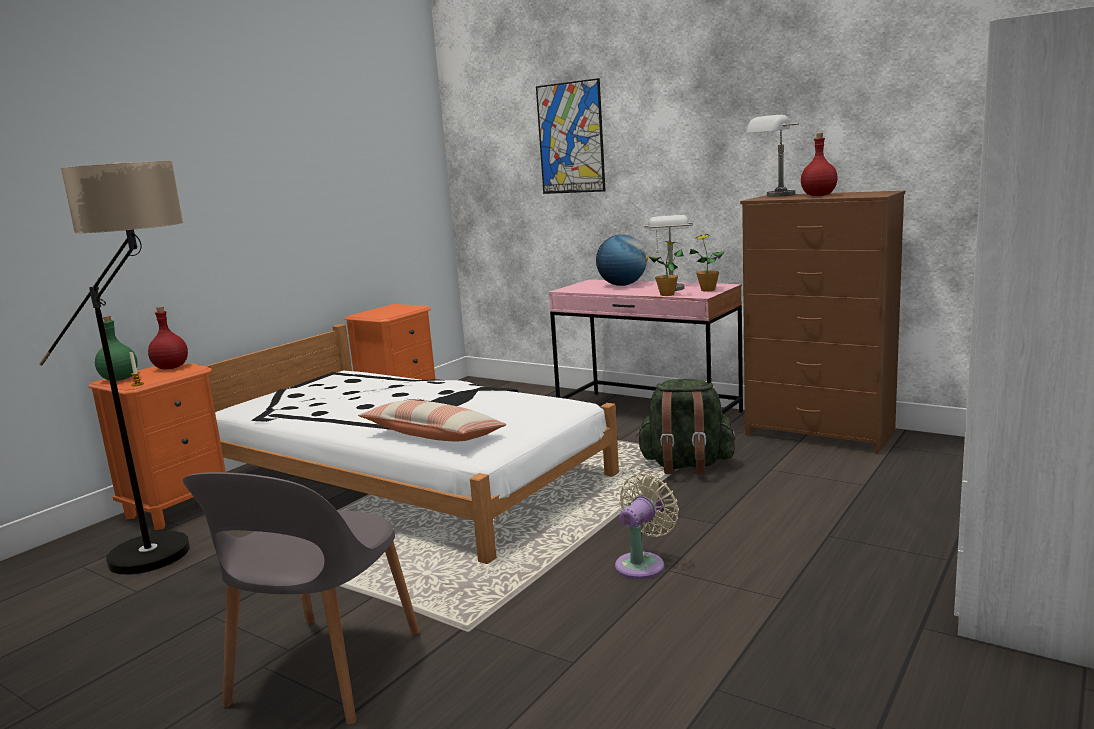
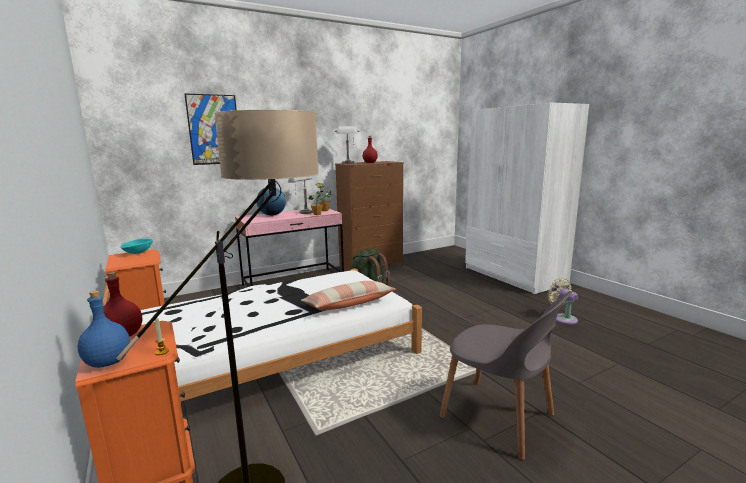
camera: 65 degrees left, 0 degrees up
(120, 379) = (109, 362): green bottle -> blue bottle
(407, 307) = (138, 253): none -> turquoise bowl
(642, 564) = (452, 321): beige fan -> beige fan (563, 318)

